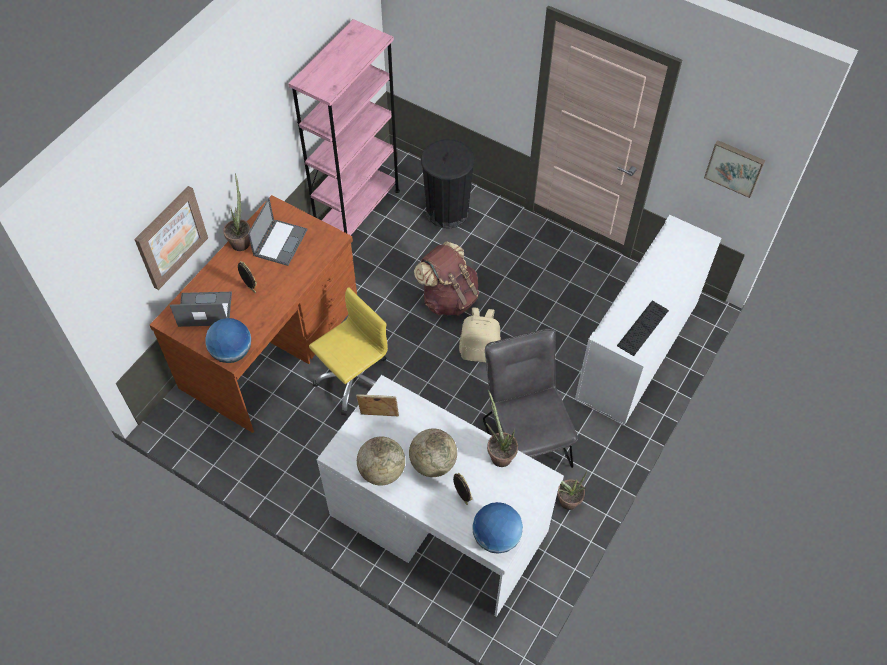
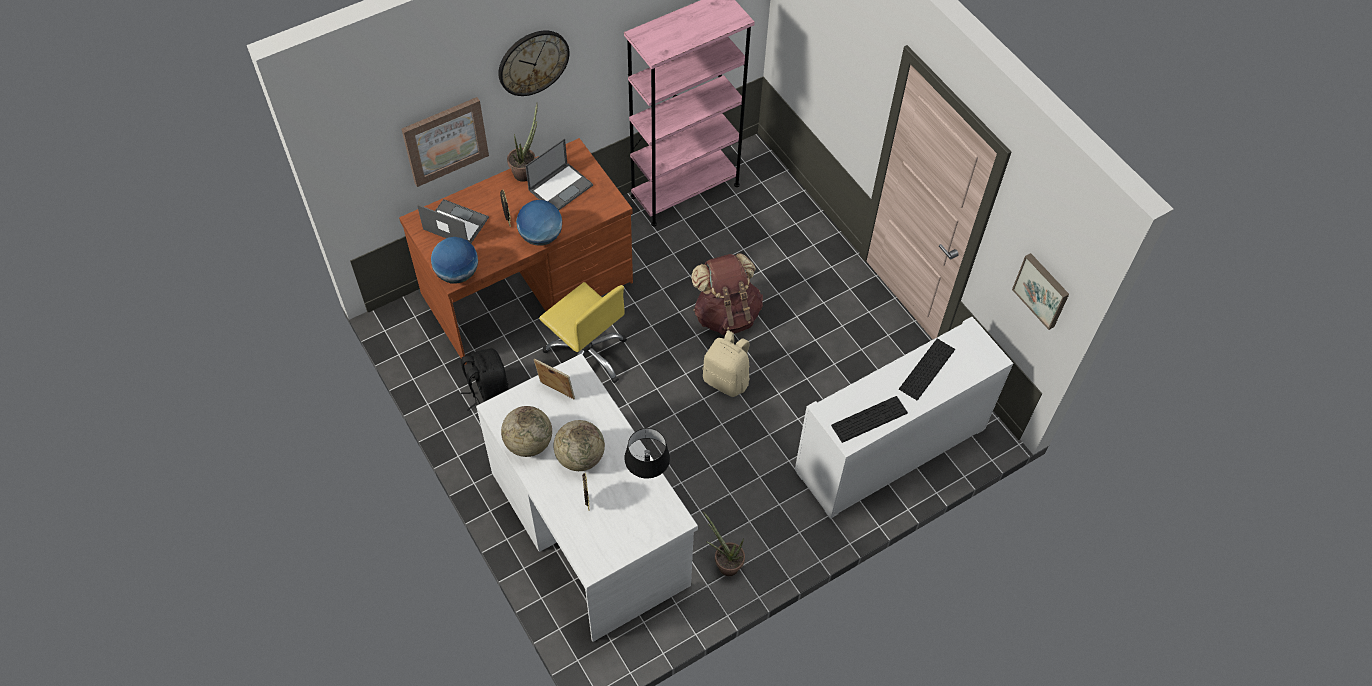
camera: 25 degrees right, 0 degrees up
(225, 136) = (533, 62): none -> wall clock
(288, 448) = (488, 394): none -> black backpack
(354, 380) = (587, 356): yellow office chair -> yellow office chair turned 60 degrees clockwise
(447, 212) = (775, 226): black trash can -> none
(496, 537) = (597, 553): globe -> globe (541, 236)
(499, 453) = (648, 476): potted plant -> black table lamp
(524, 437) = (721, 484): grey chair -> none
(662, 269) = (927, 369): none -> keyboard

